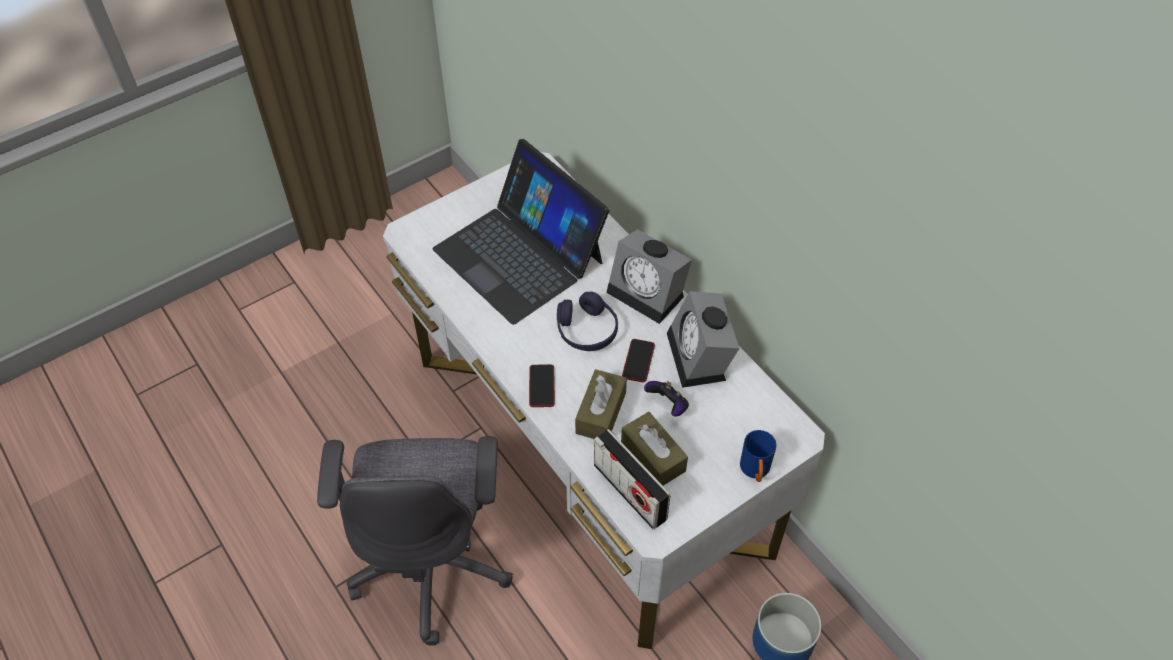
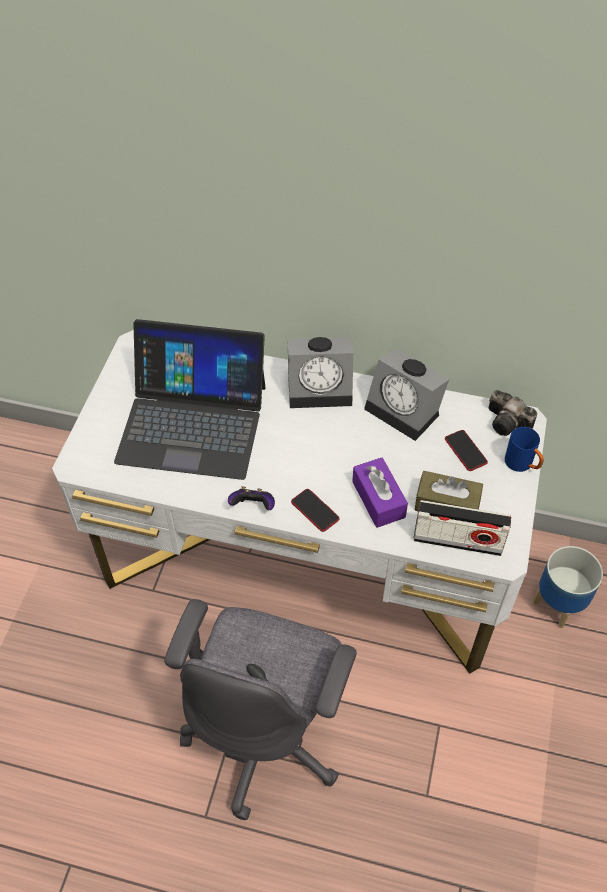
camera: 40 degrees left, 0 degrees up
(432, 564) = (266, 735): grey office chair -> grey office chair turned 60 degrees clockwise
(587, 330) = (304, 445): purple headphones -> none
(601, 413) = (378, 499): brown tissue box -> purple tissue box
(638, 361) = (365, 443): phone -> phone (465, 451)
(668, 405) = (419, 460): game controller -> game controller (253, 506)
(782, 429) = (509, 423): none -> camera

